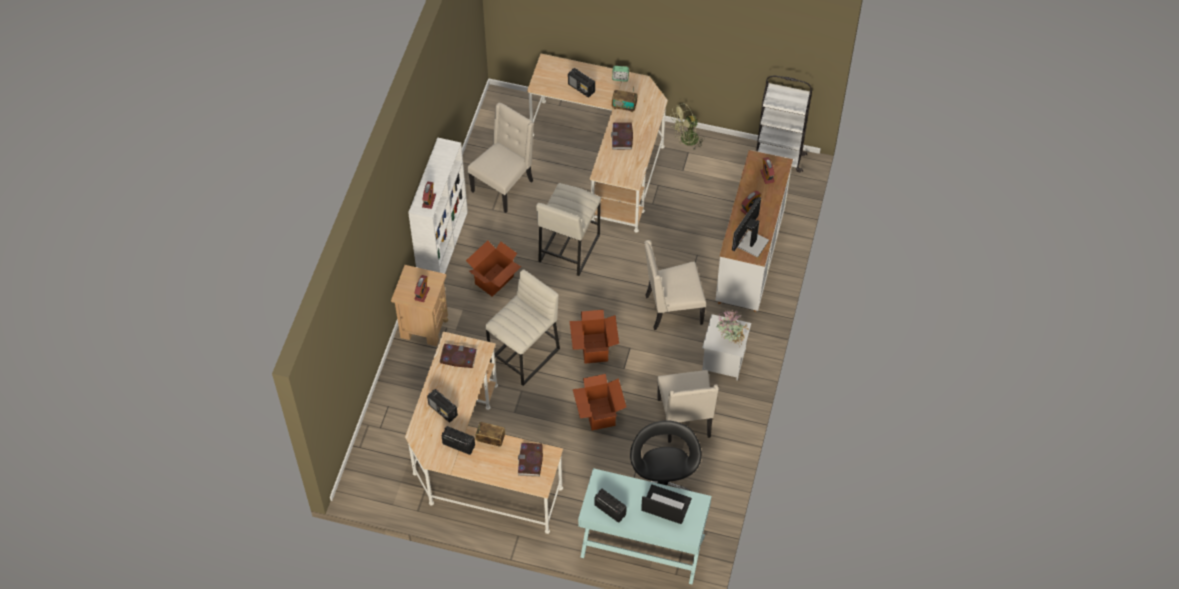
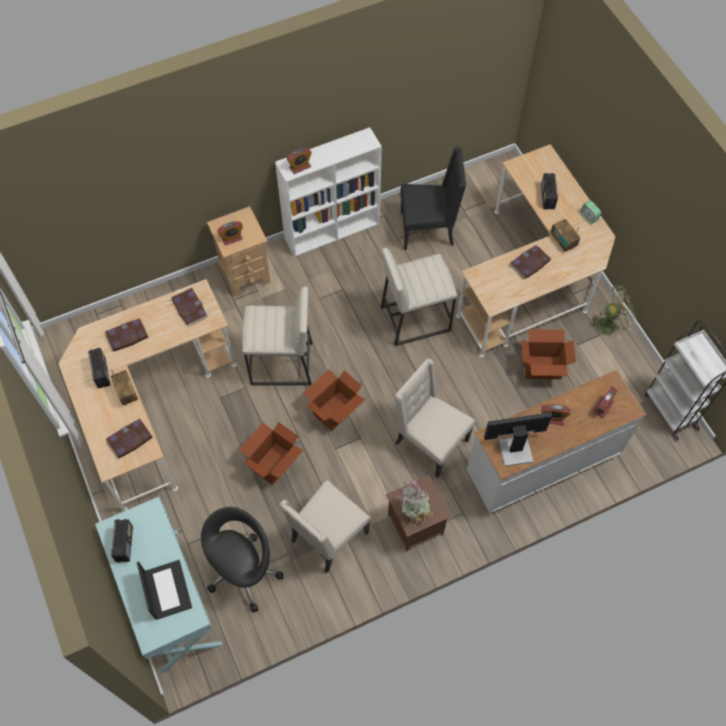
camera: 50 degrees right, 5 degrees up
(443, 410) = (127, 336): radio -> book
(495, 280) = (333, 290): cardboard box -> cardboard box (542, 368)
(503, 186) = (428, 229): beige chair -> black chair
(686, 140) = (609, 324): green fan -> green fan turned 135 degrees clockwise
(724, 362) = (414, 526): grey nightstand -> brown nightstand

